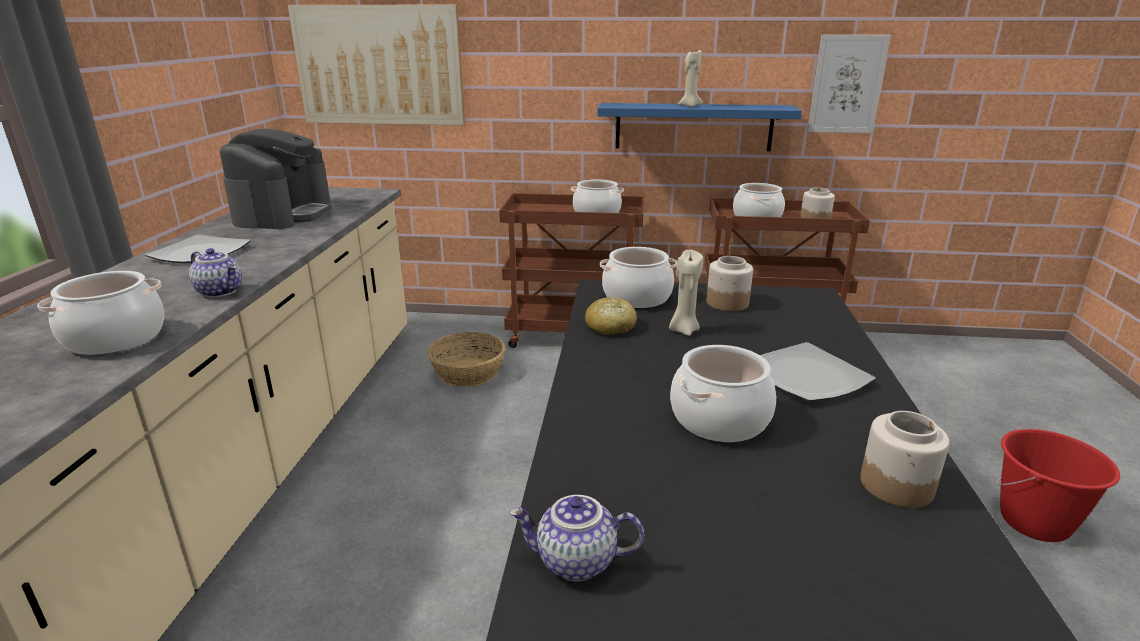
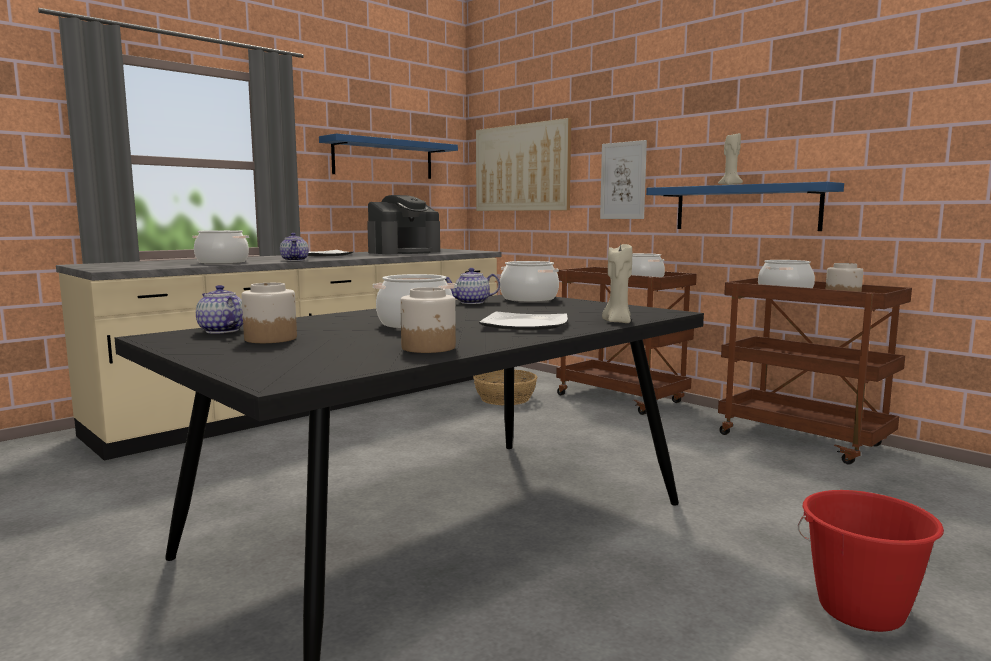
camera: 40 degrees right, 15 degrees down
(183, 63) = (383, 159): none -> blue shelf
(610, 327) = (471, 302): bread -> teapot
(683, 330) = (511, 308): beige candle -> beige candle (617, 322)
(726, 303) = (583, 306): jar -> jar (270, 339)
(847, 84) = (903, 158): picture -> picture (623, 180)

